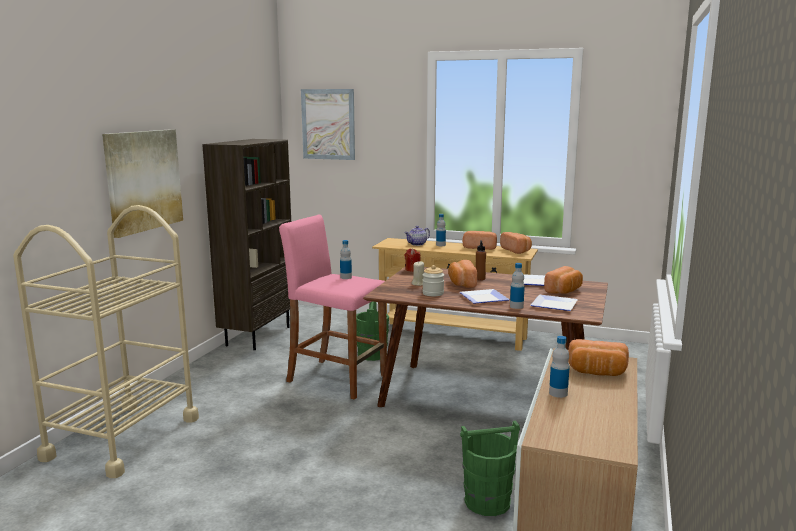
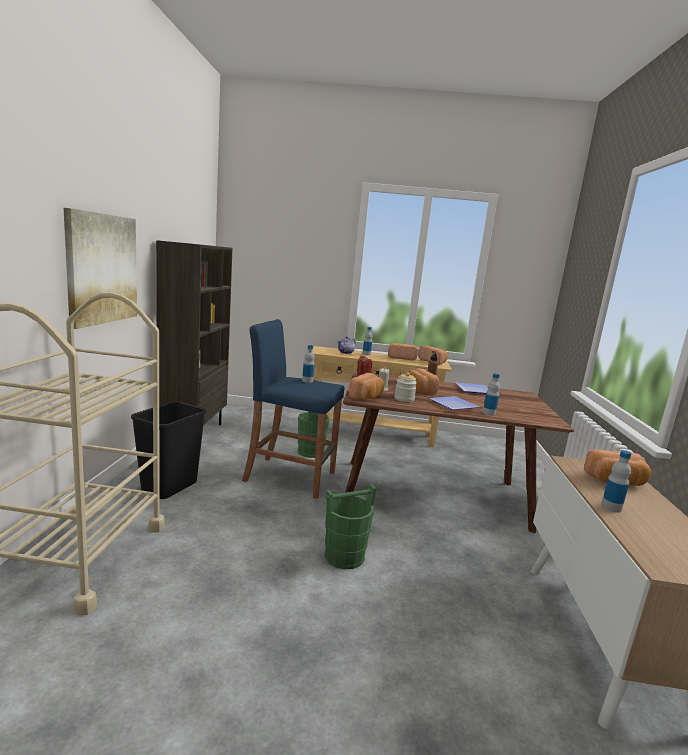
camera: 15 degrees left, 0 degrees up
(215, 385) = (169, 487): none -> black trash can
(328, 124) = (262, 239): picture -> none
(337, 378) = (290, 477): pink stool -> blue stool
(488, 502) = (502, 609): green bucket -> green bucket (345, 556)
(552, 305) = (516, 413): plate -> none
(564, 291) = (510, 399): bread -> bread (367, 397)

